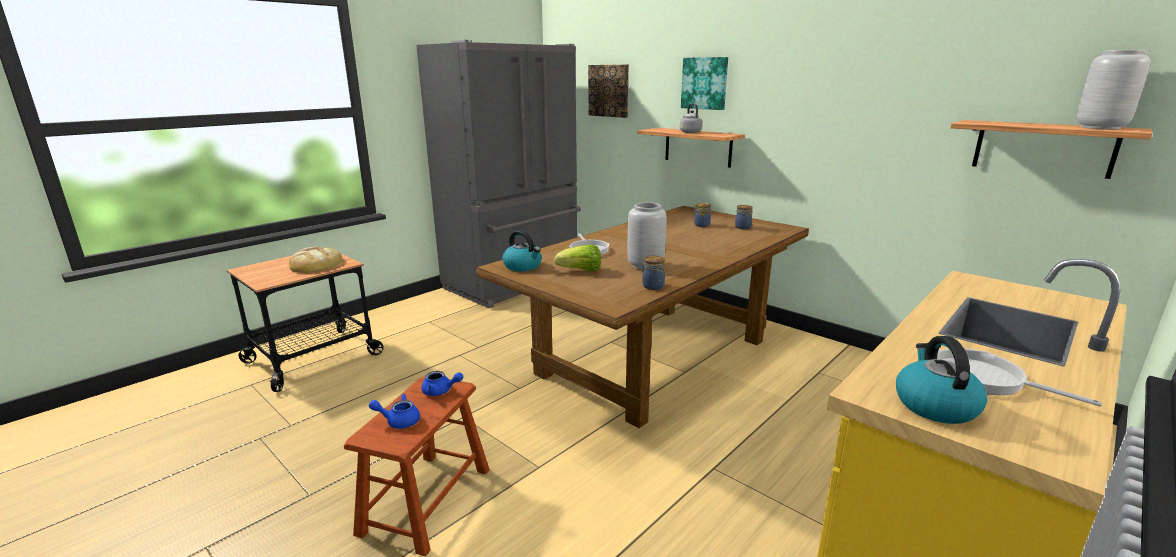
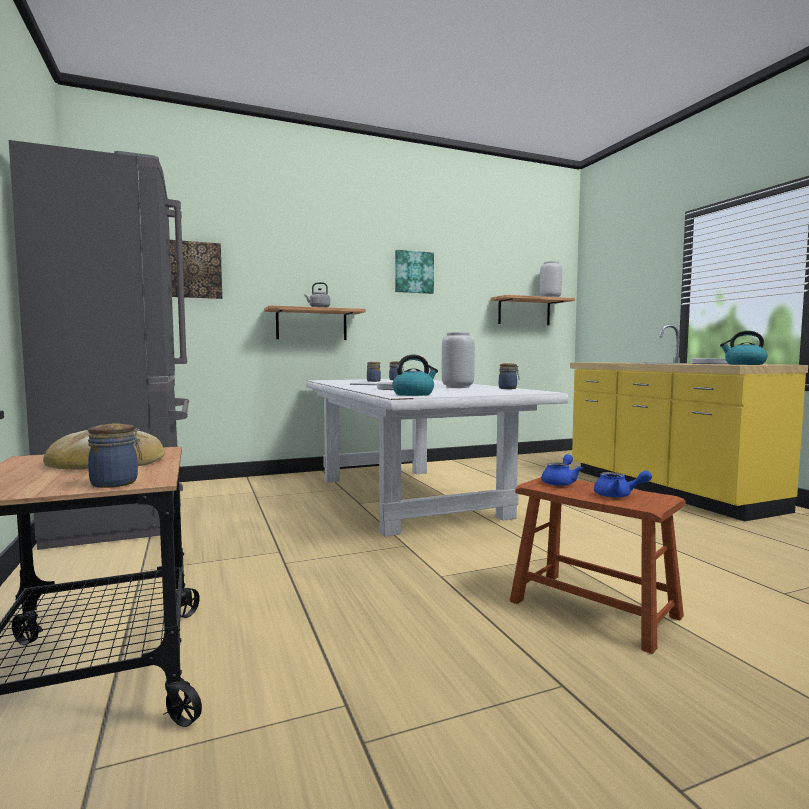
camera: 65 degrees left, 15 degrees down
(261, 280) = (116, 483): none -> jar
(399, 421) = (618, 496): blue teapot -> blue teapot turned 90 degrees counterclockwise
(581, 271) = (450, 391): lettuce -> none
(654, 356) = (407, 496): brown dining table -> white dining table
(705, 83) = (314, 268): picture -> picture (413, 272)

